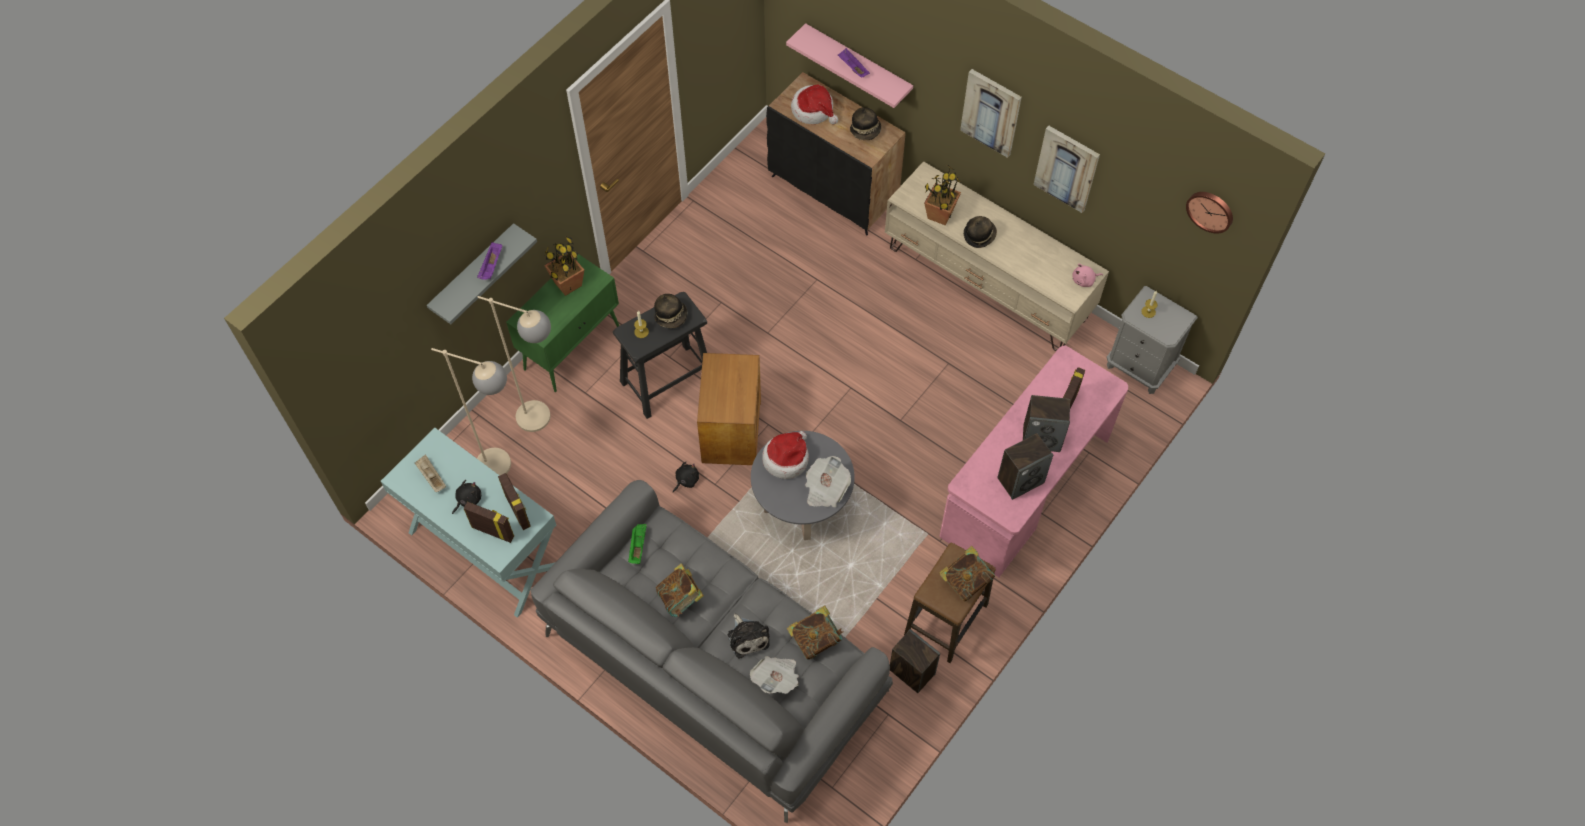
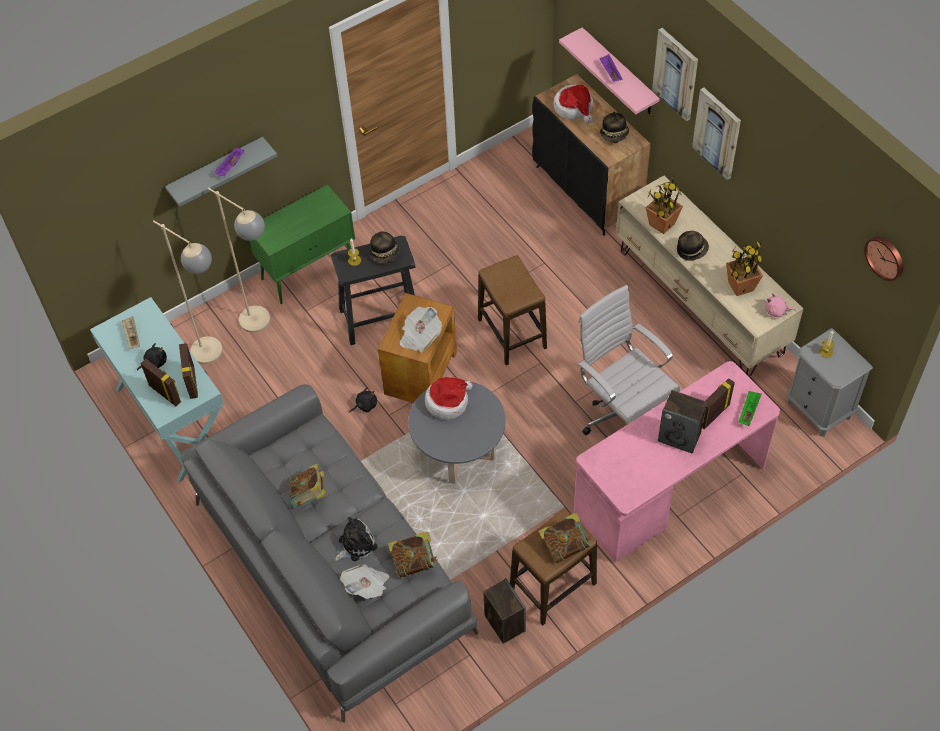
camera: 20 degrees right, 5 degrees down
(567, 284) = (309, 208): potted plant -> potted plant (740, 286)
(637, 546) = (289, 442): green tray -> green tray (748, 411)
(747, 637) = (355, 544): plush toy -> plush toy turned 120 degrees counterclockwise
(810, 364) = (511, 333): none -> stool
(825, 489) = (473, 436): newspaper -> newspaper (420, 336)
(952, 423) = (622, 416): none -> white office chair
(1020, 480) = (646, 469): speaker -> none
(1067, 168) = (774, 197): picture -> picture (676, 74)

